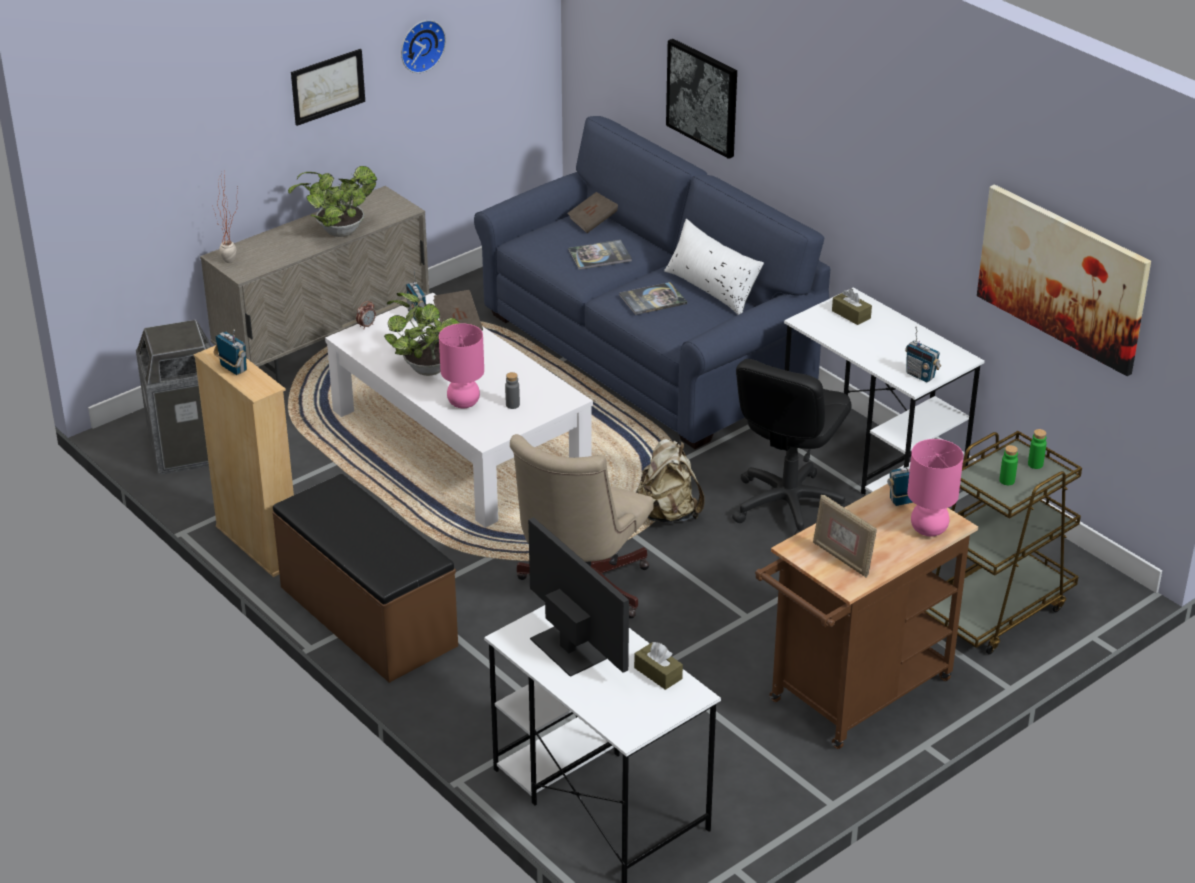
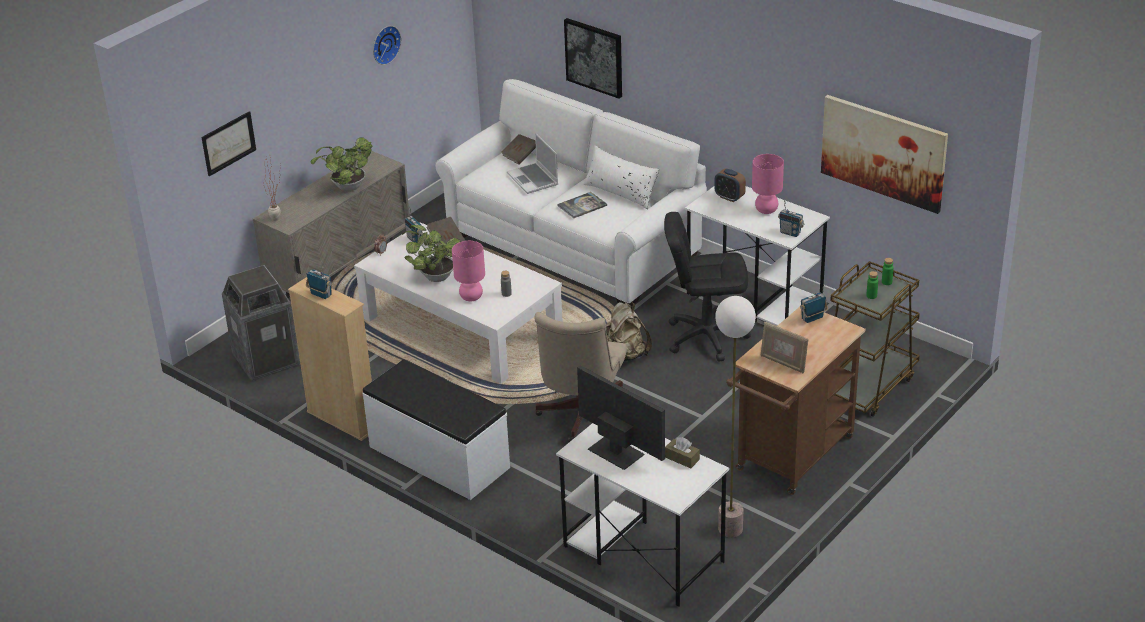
camera: 10 degrees left, 0 degrees up
(328, 86) = (327, 83): picture -> picture (228, 143)
(366, 616) = (438, 458): brown bench -> white bench
(600, 256) = (533, 179): book -> laptop
(646, 353) = (573, 245): blue sofa -> white sofa
(735, 784) = (730, 529): none -> floor lamp
(787, 505) = (706, 337): black office chair -> black office chair turned 75 degrees clockwise
(851, 314) = (729, 197): brown tissue box -> alarm clock
(928, 530) = (834, 336): pink table lamp -> pink table lamp (766, 210)

